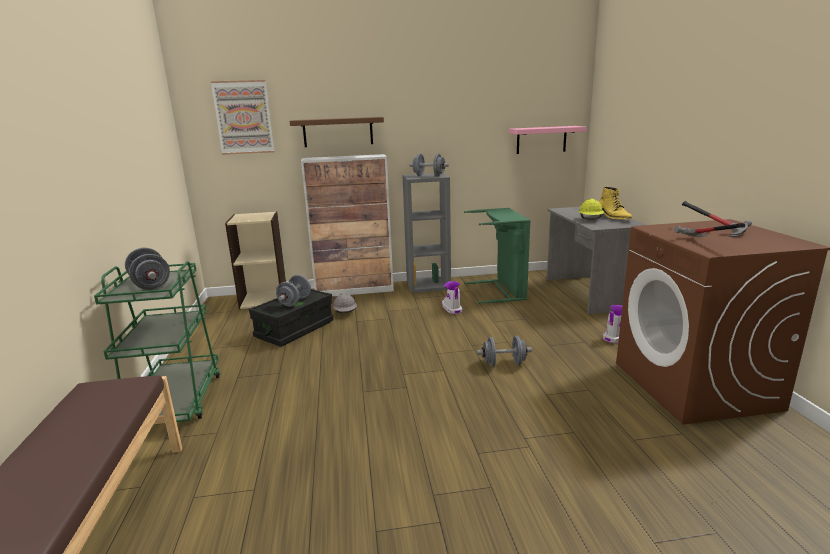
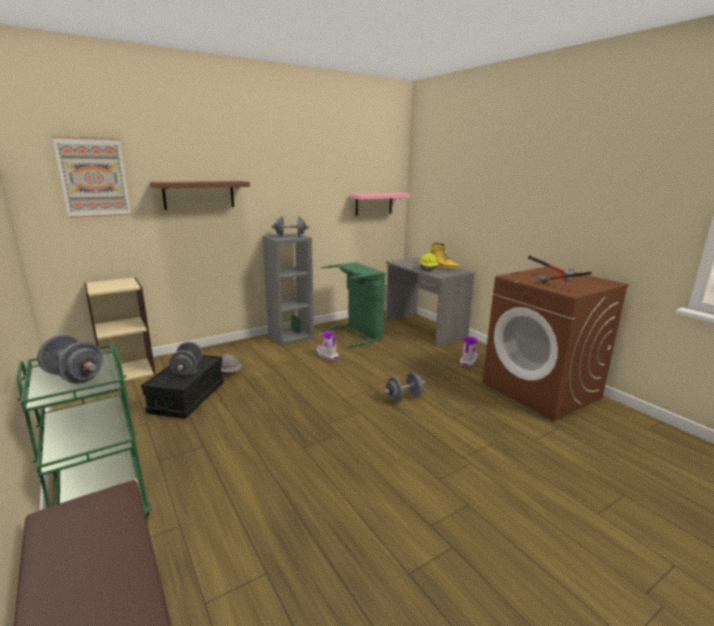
camera: 25 degrees left, 0 degrees up
(355, 290) = (222, 349): cabinet -> none

